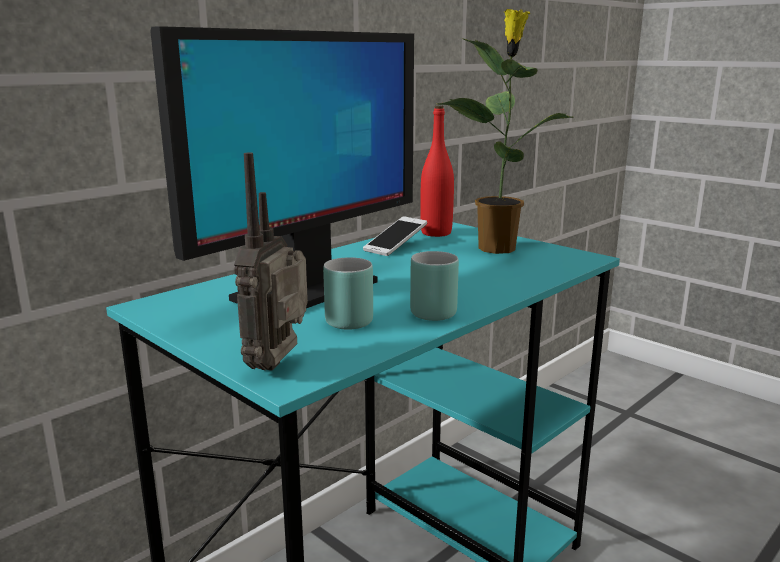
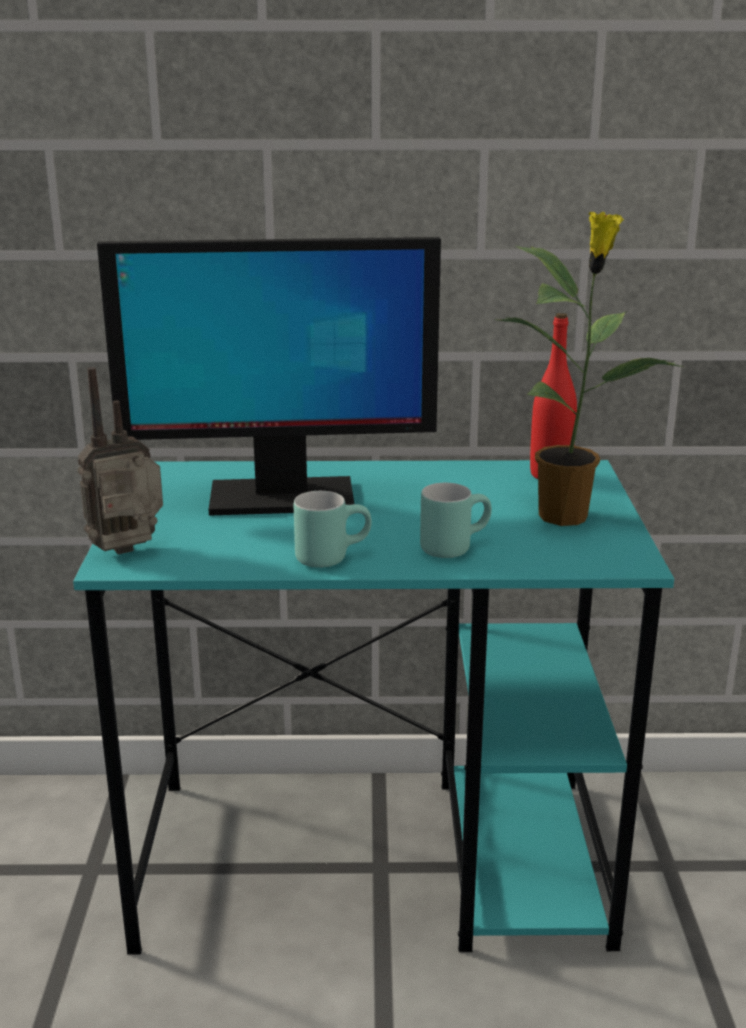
camera: 45 degrees right, 5 degrees up
(350, 318) = (254, 536): turquoise mug -> turquoise mug (453, 546)
(395, 246) = (467, 477): phone -> none

